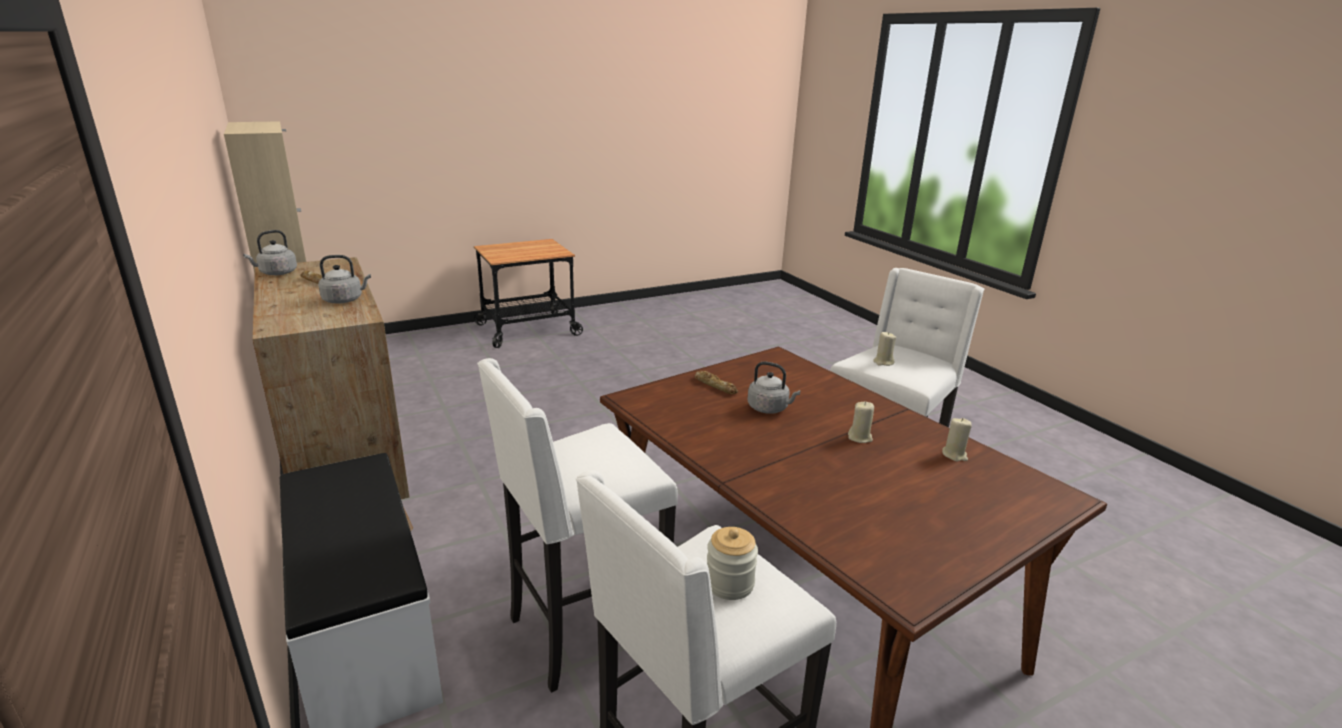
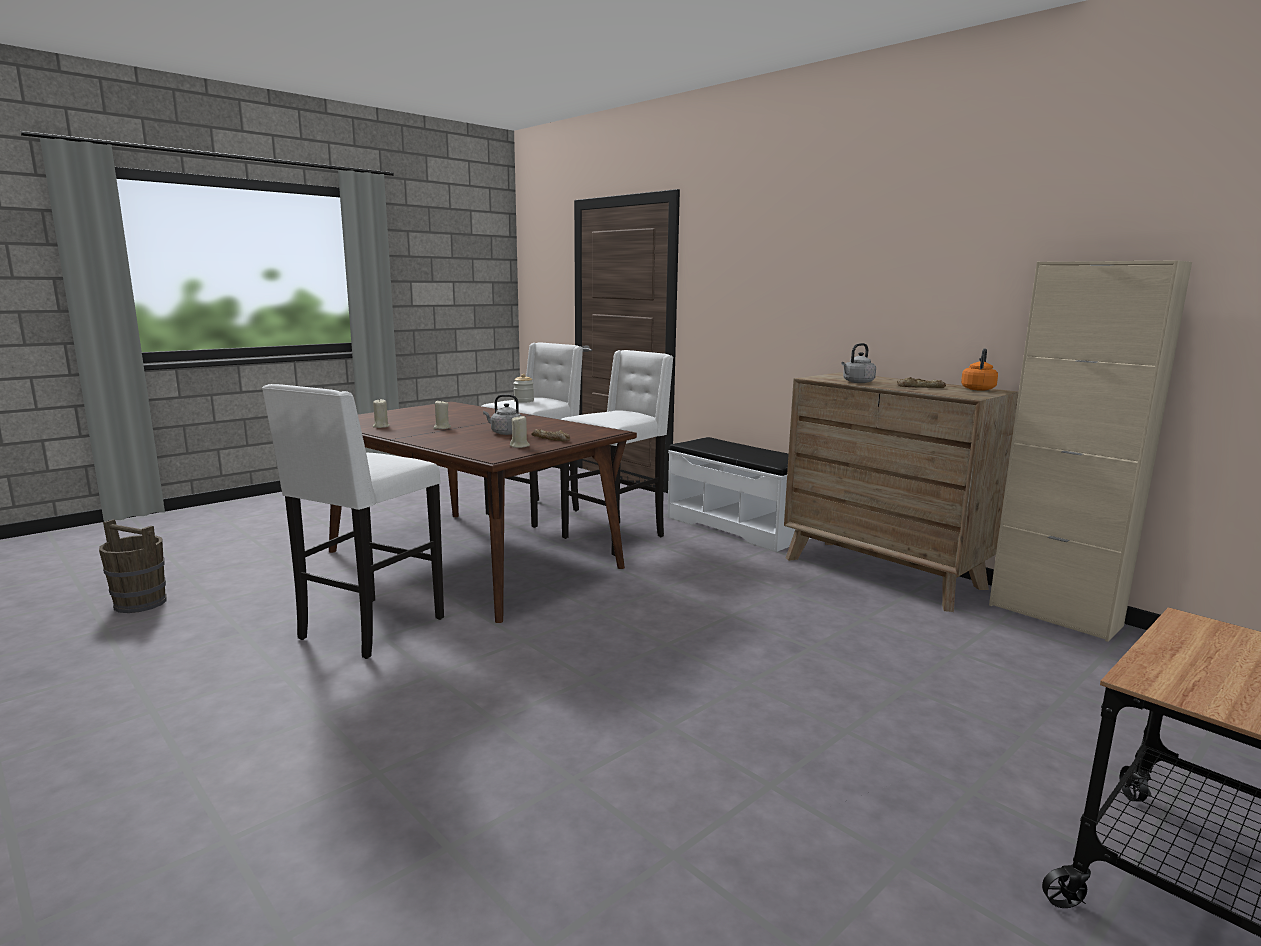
camera: 165 degrees right, 10 degrees down
(276, 273) = (978, 389): grey kettle -> orange kettle
(883, 362) = (383, 458): beige candle -> beige candle (520, 446)
(1156, 577) = (140, 603): none -> brown bucket

